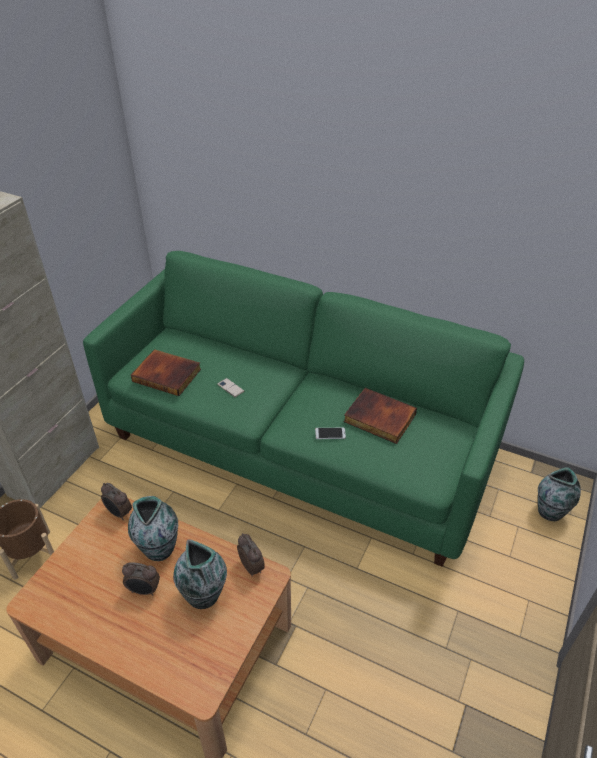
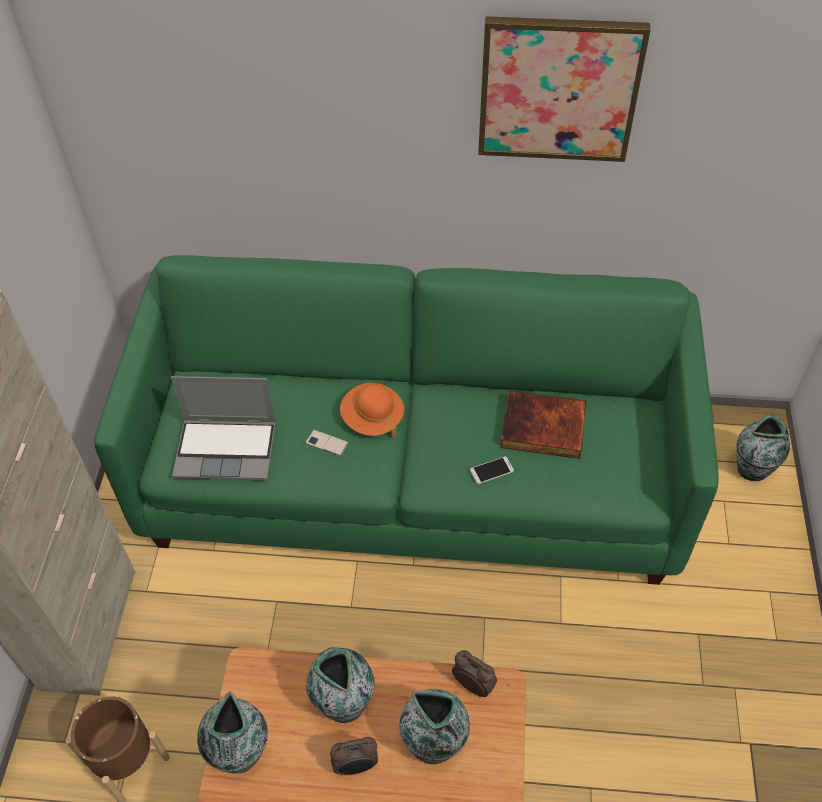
camera: 20 degrees left, 10 degrees up
(76, 555) = (240, 754): none -> vase
(119, 513) = (264, 674): alarm clock -> none
(168, 374) = (227, 449): book -> laptop
(268, 382) = (372, 418): none -> orange hat
(434, 171) = (558, 89): none -> picture

